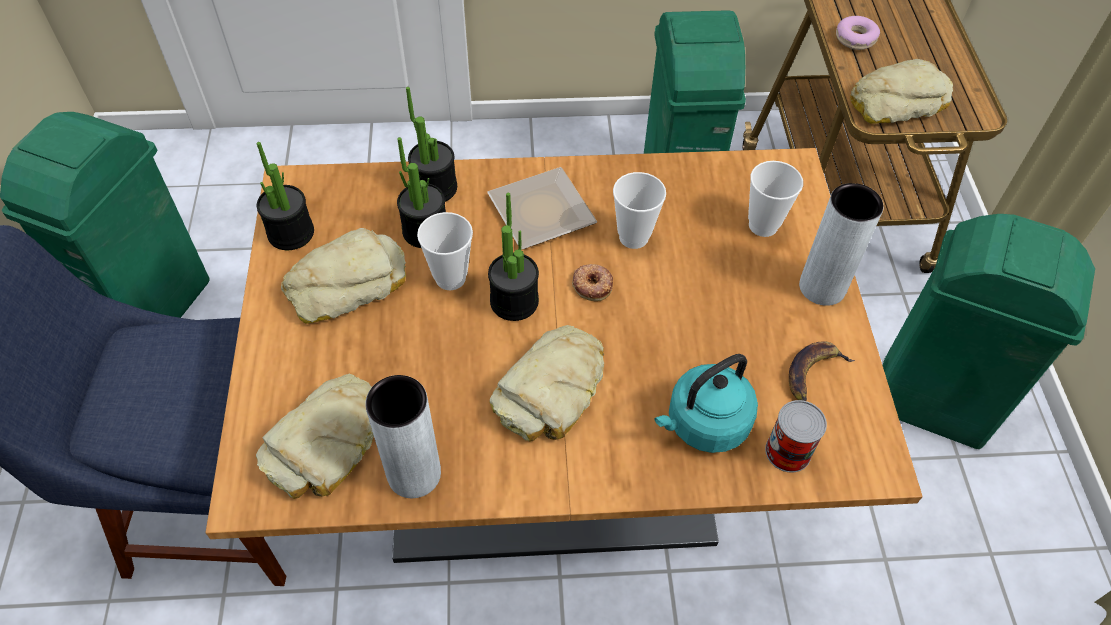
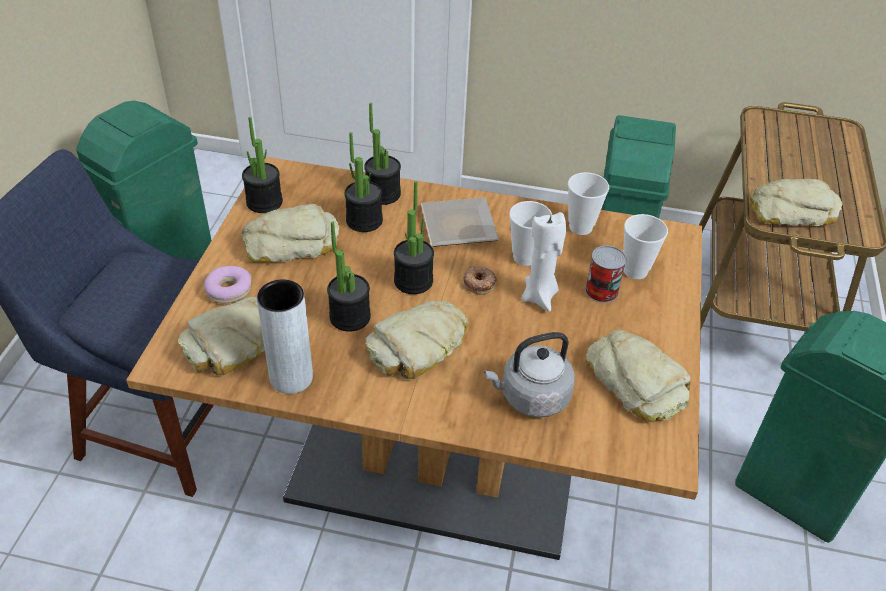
camera: 15 degrees right, 10 degrees down
(450, 278) = (370, 255): cup -> cup (580, 227)
(455, 370) = (350, 317): none -> potted plant
(668, 286) = (540, 296): none -> white candle
(703, 424) = (531, 397): turquoise kettle -> grey kettle
(788, 451) = (593, 432): can -> can (601, 291)
(813, 373) = (637, 382): banana -> bread
(822, 287) = (668, 324): grey vase -> none
(855, 38) = (772, 160): donut -> donut (229, 290)

